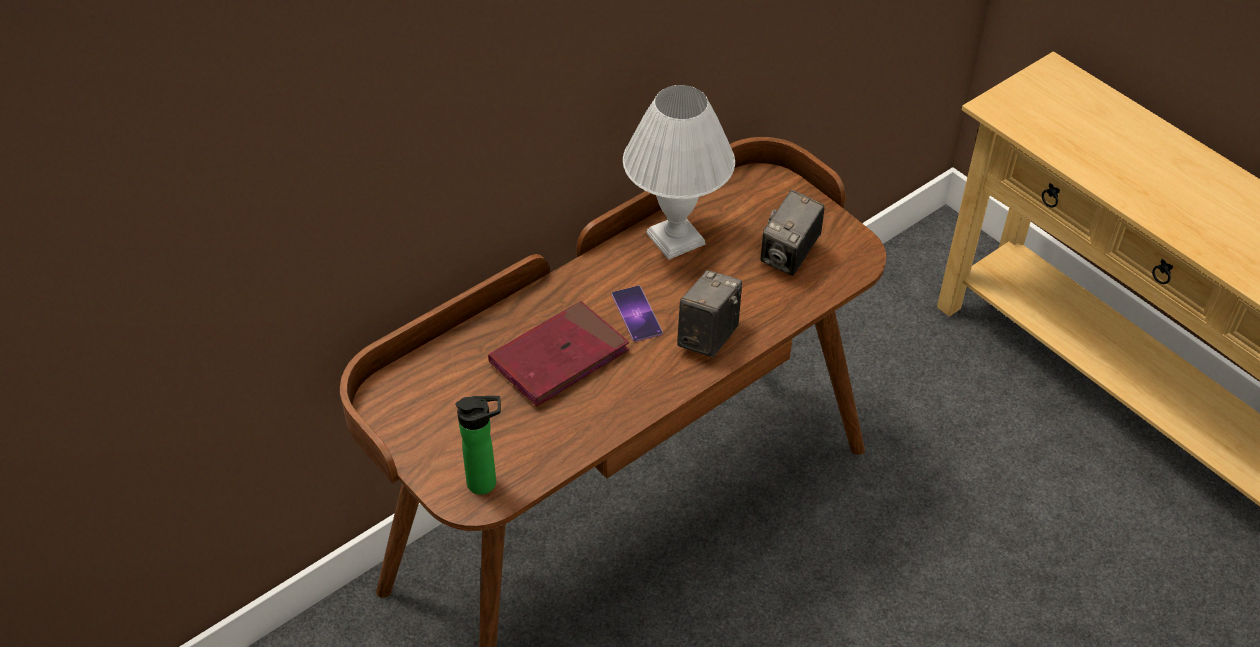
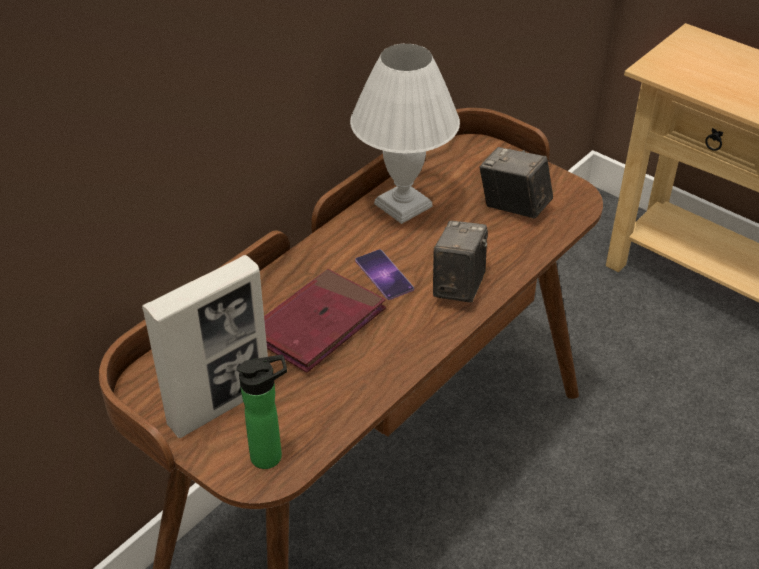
camera: 10 degrees left, 5 degrees down
(449, 426) = (220, 405): none -> picture frame
(789, 256) = (513, 207): camera -> camera turned 105 degrees clockwise

